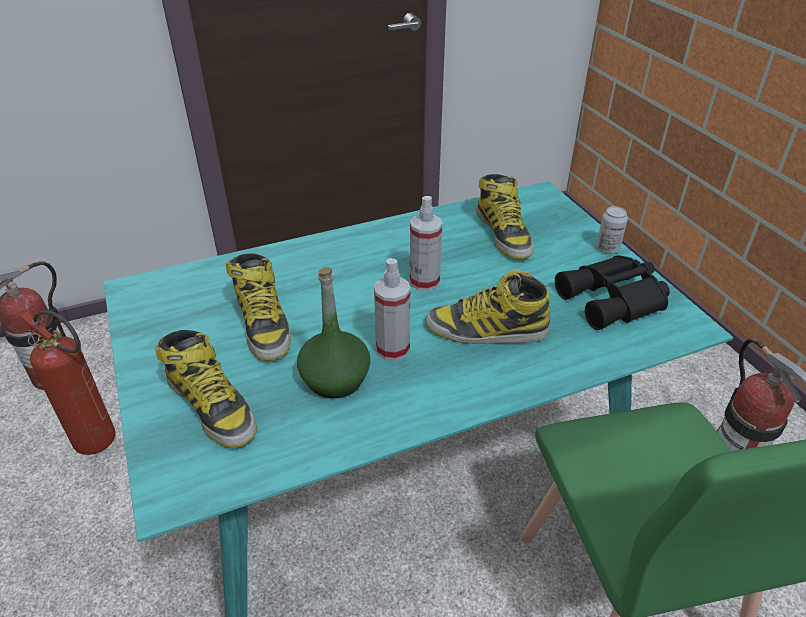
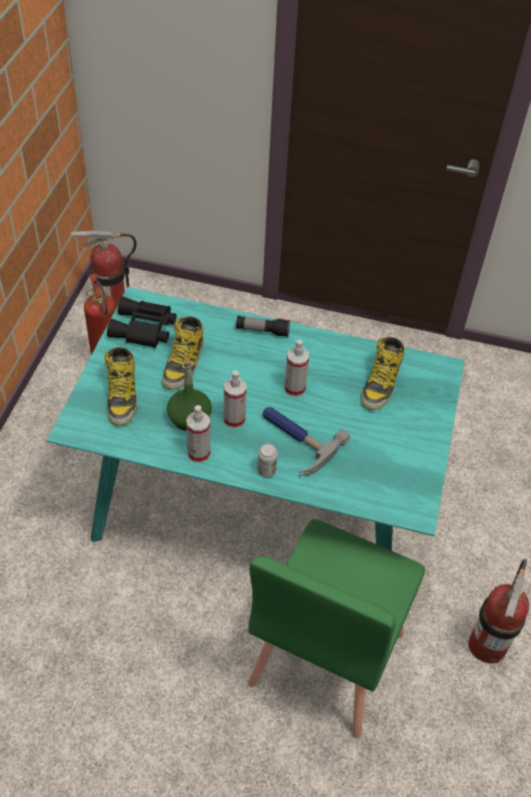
camera: 35 degrees right, 10 degrees up
(326, 247) = (262, 331): none -> flashlight
(392, 413) = (198, 453): none -> spray bottle
(486, 330) = (295, 440): boot -> hammer
(607, 248) = (435, 434): can -> can (266, 471)
(614, 300) = (392, 469): black binoculars -> black binoculars (144, 329)

